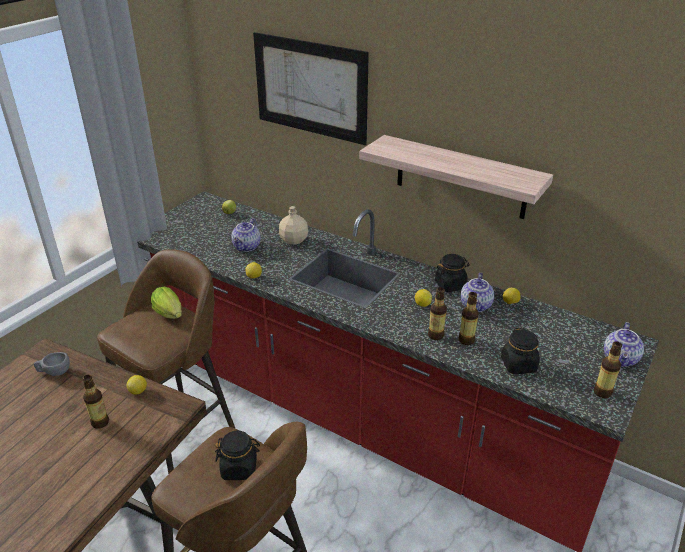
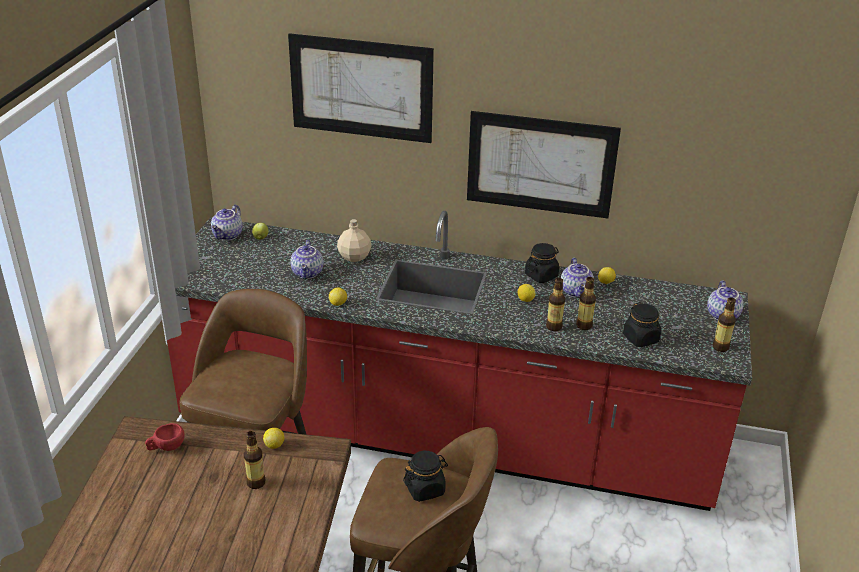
camera: 20 degrees left, 0 degrees up
(54, 372) = (166, 447): grey cup -> red cup
(170, 315) = (253, 363): lettuce -> none
(206, 207) = (228, 235): none -> teapot
(460, 177) = (540, 164): shelf -> picture

